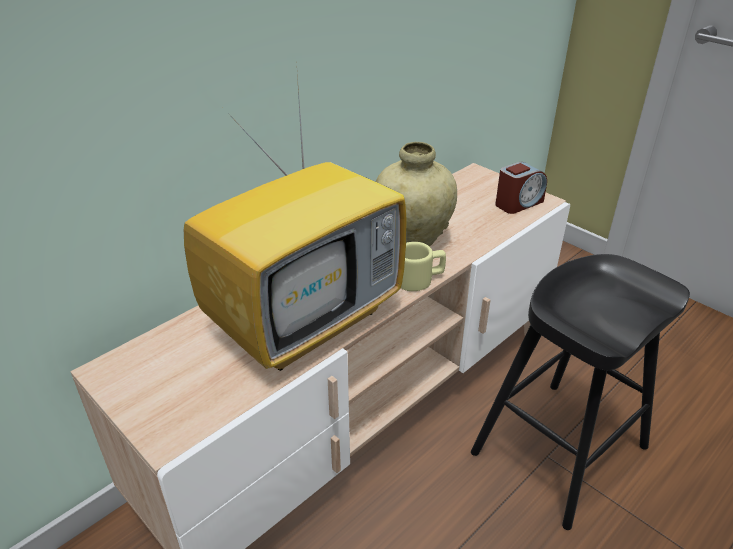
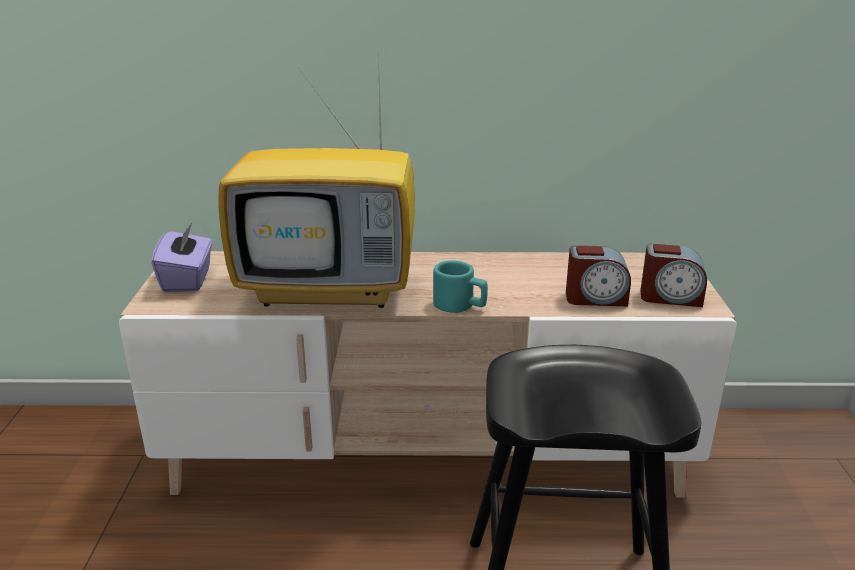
camera: 45 degrees right, 10 degrees down
(156, 389) = (188, 279): none -> purple tissue box
(412, 240) = (508, 280): beige vase -> none
(420, 279) = (460, 305): beige mug -> turquoise mug
(484, 226) = (595, 298): none -> alarm clock

